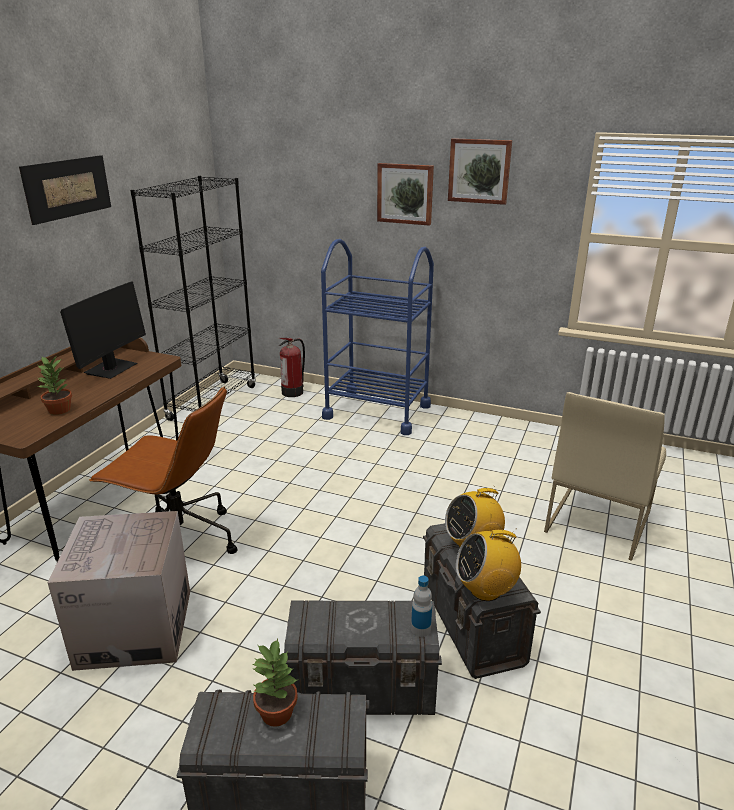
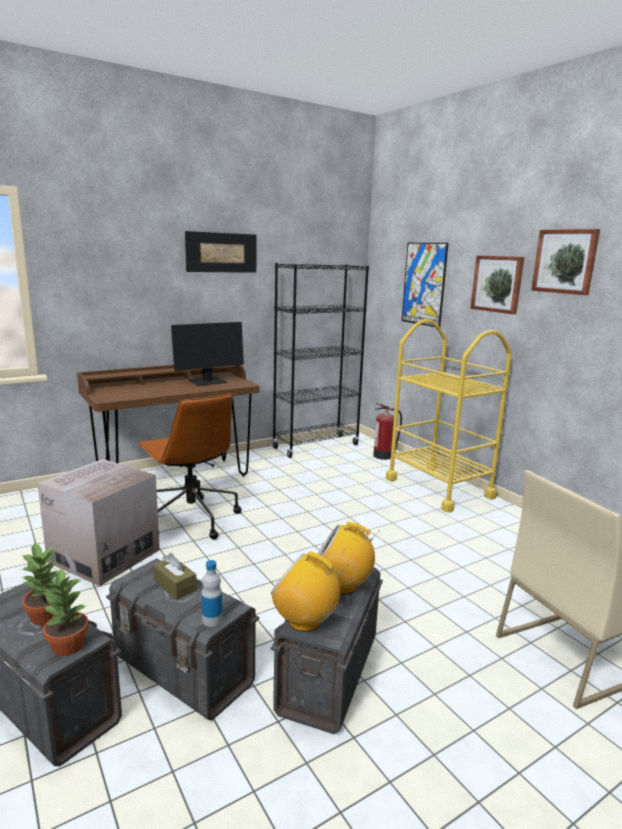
camera: 35 degrees right, 10 degrees down
(59, 410) = (144, 392): potted plant -> potted plant (67, 646)
(308, 194) = (424, 284): none -> picture
(347, 617) = (175, 585): none -> brown tissue box
(377, 412) = (439, 488): blue cart -> yellow cart

